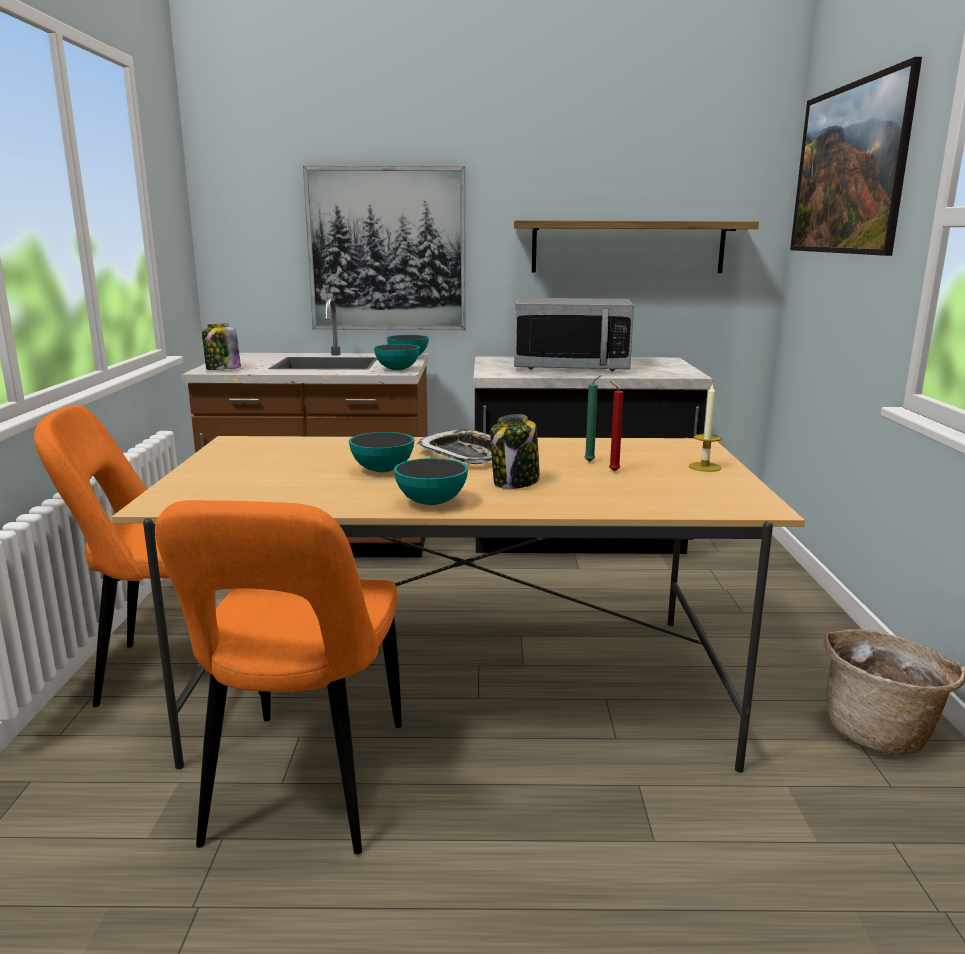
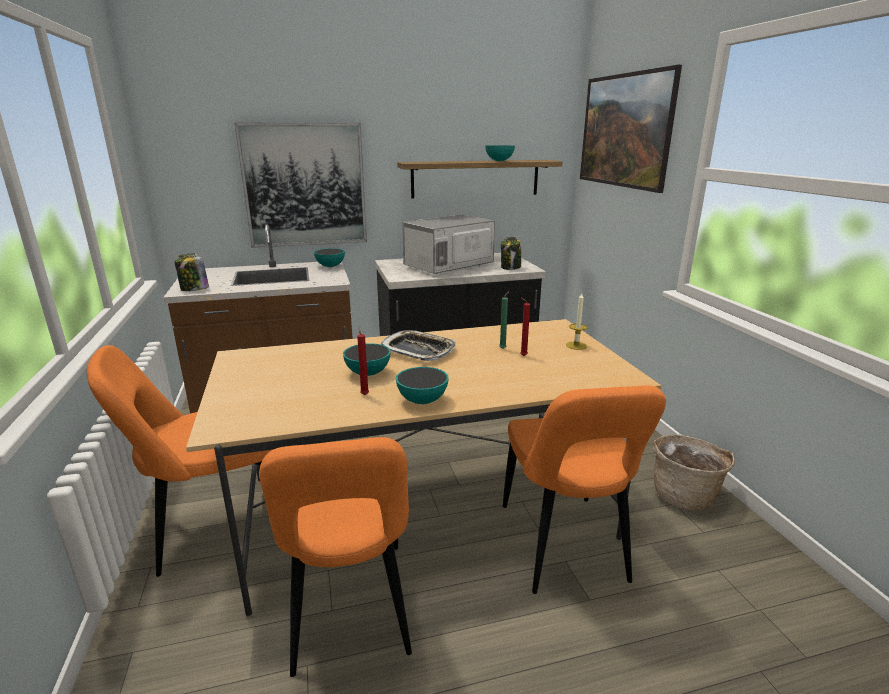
camera: 15 degrees left, 5 degrees up
(361, 490) = (364, 394): none -> red candle
(397, 370) = (331, 279): bowl -> bowl (499, 161)
(515, 483) = (467, 374): jar -> jar (510, 267)
(571, 366) = (449, 266): microwave -> microwave turned 150 degrees clockwise
(645, 767) = (564, 547): none -> orange chair

